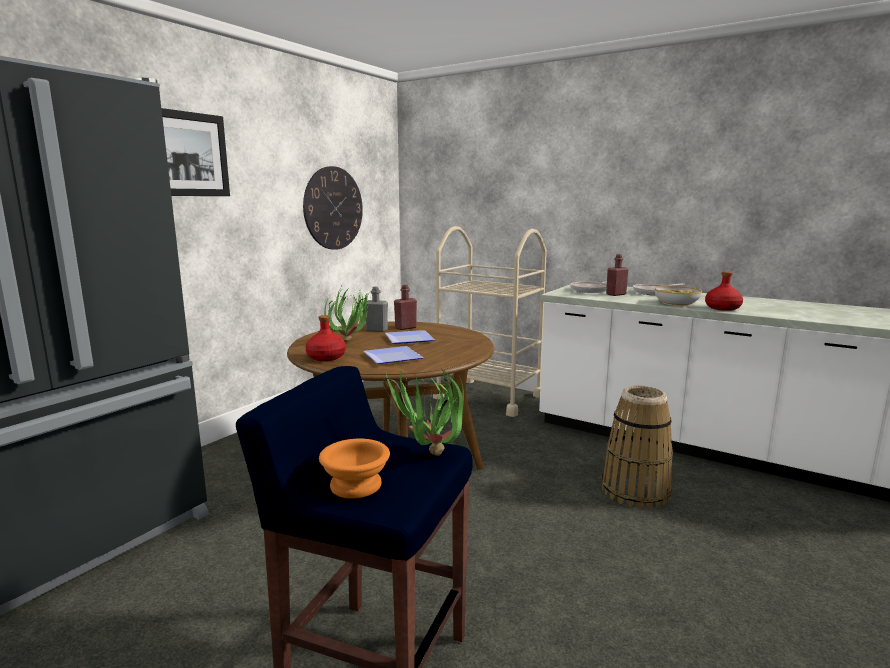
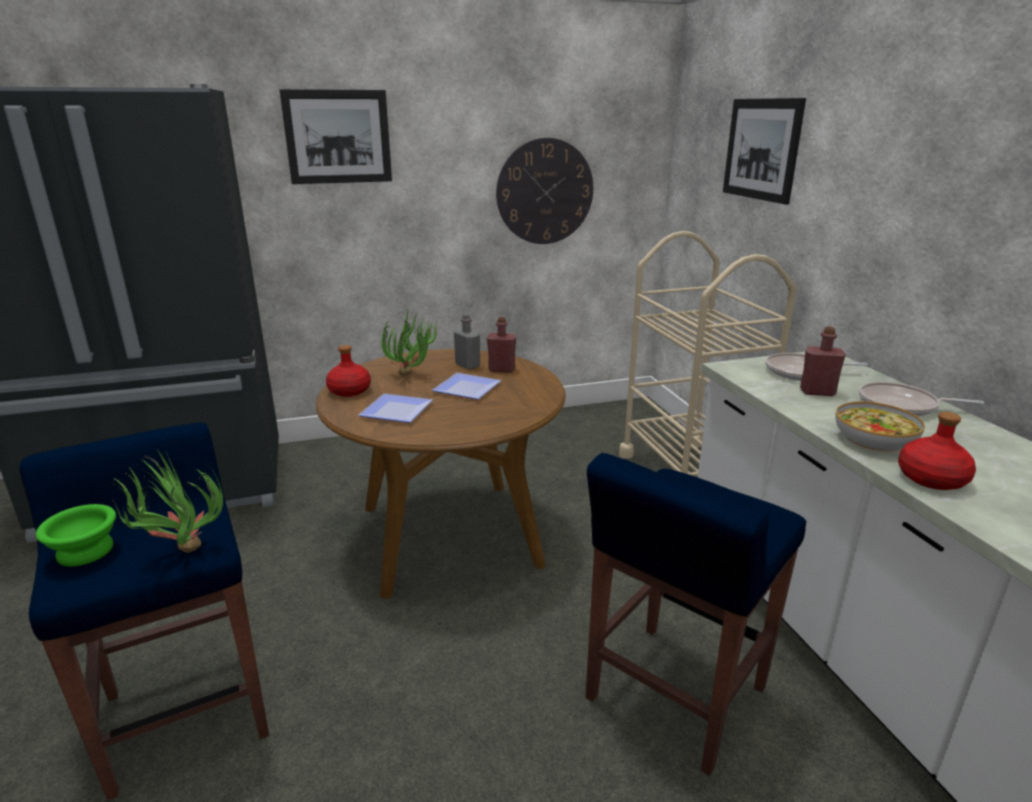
camera: 40 degrees right, 10 degrees up
(357, 484) = (88, 551): orange bowl -> green bowl
(493, 171) = (761, 149): none -> picture
(635, 491) = (673, 695): basket -> blue stool

